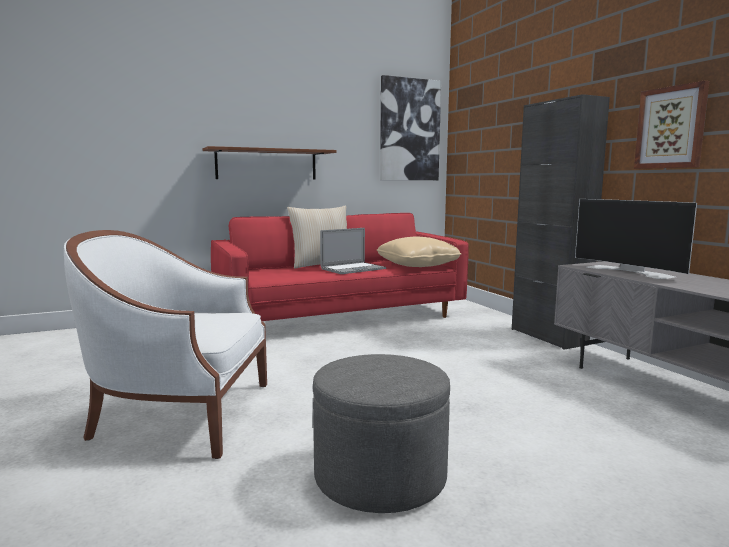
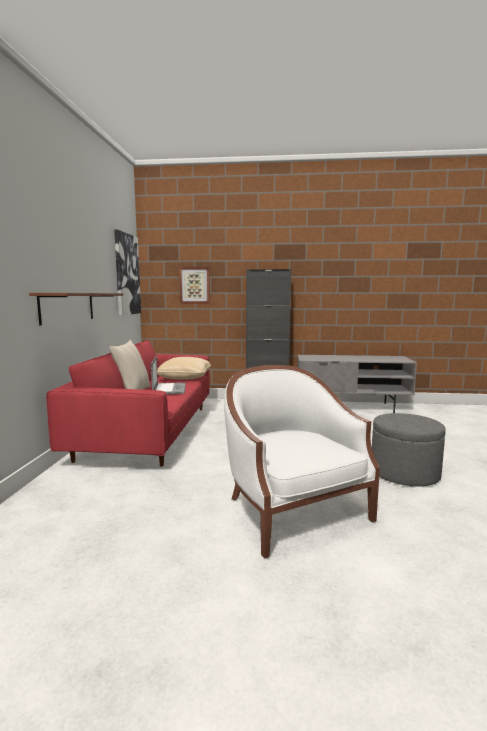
camera: 60 degrees left, 0 degrees up
(181, 414) = (293, 511): white armchair -> white armchair turned 120 degrees clockwise
(631, 271) = (327, 358): television -> none
(671, 127) = (323, 289): picture -> picture (194, 285)

